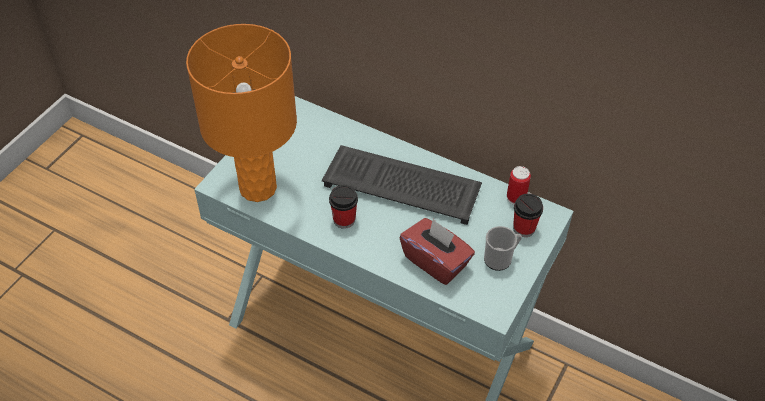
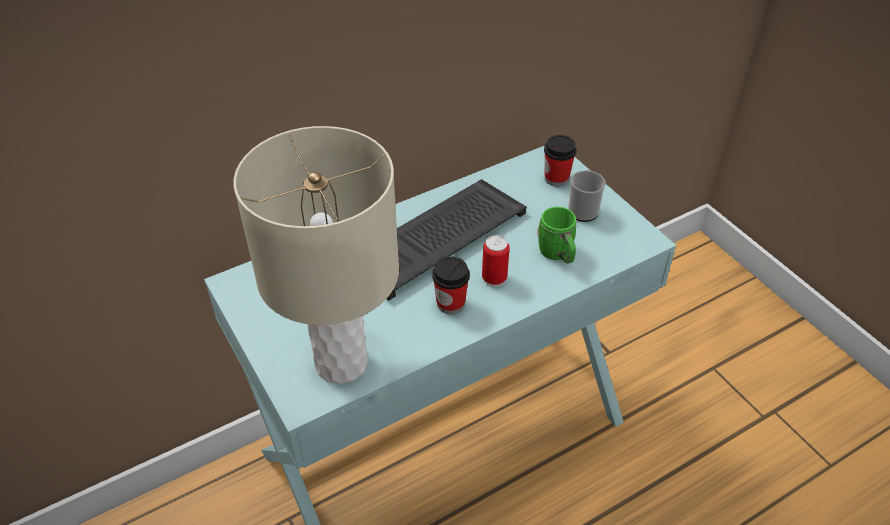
camera: 60 degrees left, 5 degrees down
(257, 188) = (342, 363): orange table lamp -> beige table lamp
(436, 261) = (557, 255): red tissue box -> green mug
(516, 198) = (515, 167): can -> can (494, 278)

